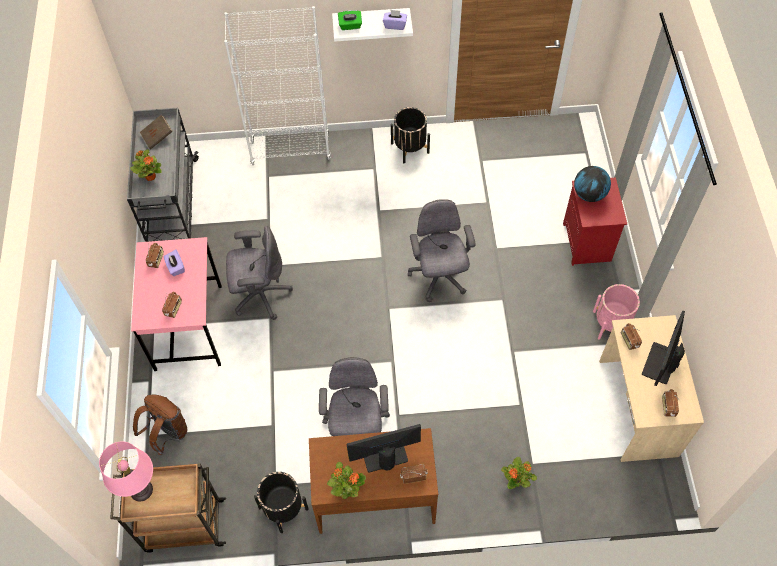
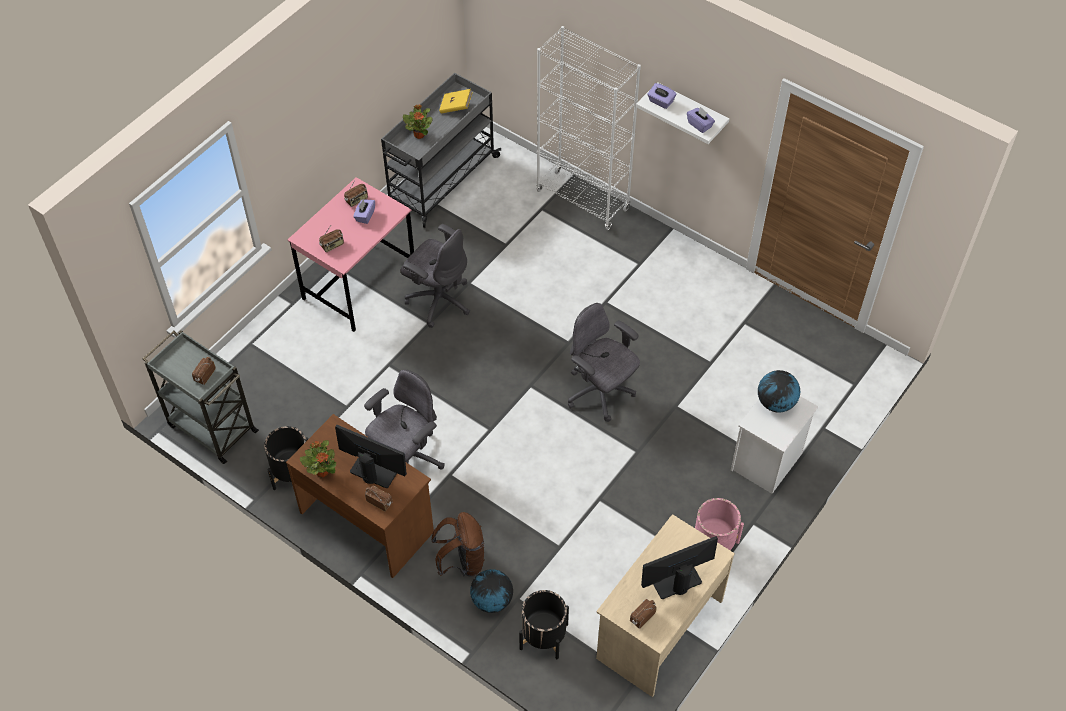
camera: 40 degrees right, 5 degrees down
(141, 490) = (181, 356): pink table lamp -> none
(158, 137) = (456, 107): brown book -> yellow book
(167, 433) = (266, 352): brown backpack -> brown backpack (462, 561)
(183, 526) = (211, 427): brown cart -> grey cart
(350, 26) = (660, 102): green tissue box -> purple tissue box
(410, 148) = (689, 268): black planter -> black planter (543, 636)
(439, 277) = (600, 393): grey office chair -> grey office chair turned 75 degrees counterclockwise
(516, 480) = (491, 600): potted plant -> globe
(588, 243) = (767, 463): red nightstand -> white nightstand
(629, 340) = (668, 541): radio -> radio (204, 375)

